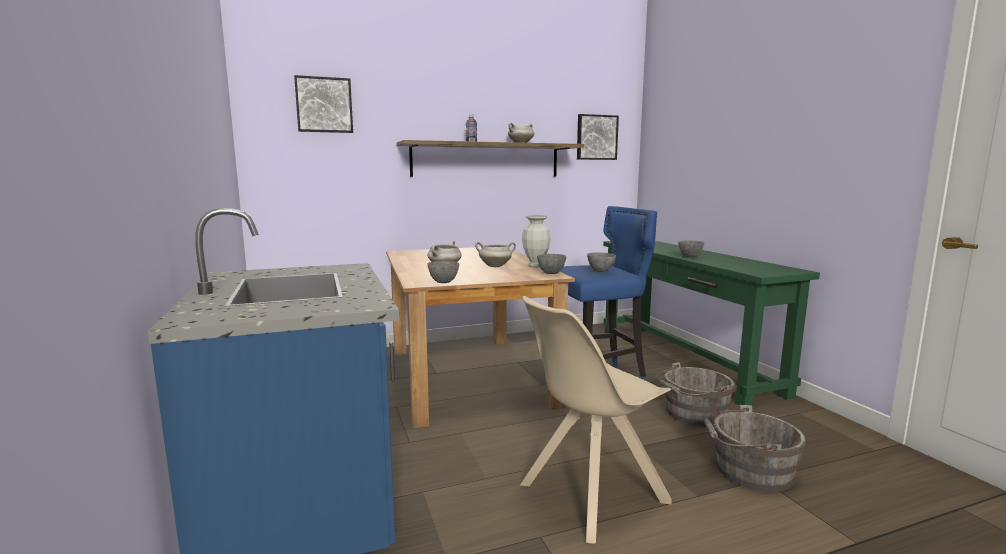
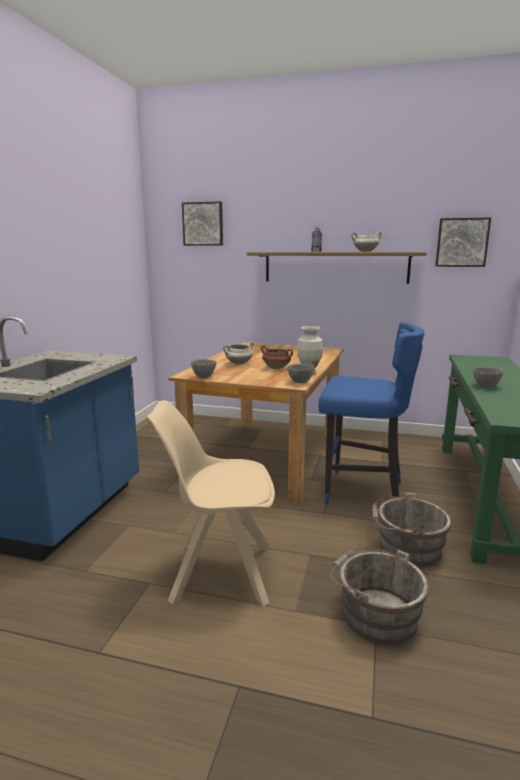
camera: 35 degrees right, 5 degrees up
(495, 266) = (277, 368): white cooking pot -> brown cooking pot
(600, 271) = (358, 387): grey bowl -> none

